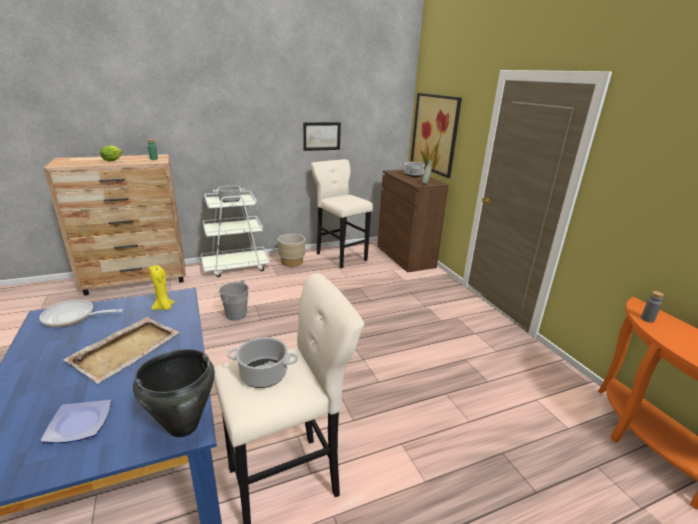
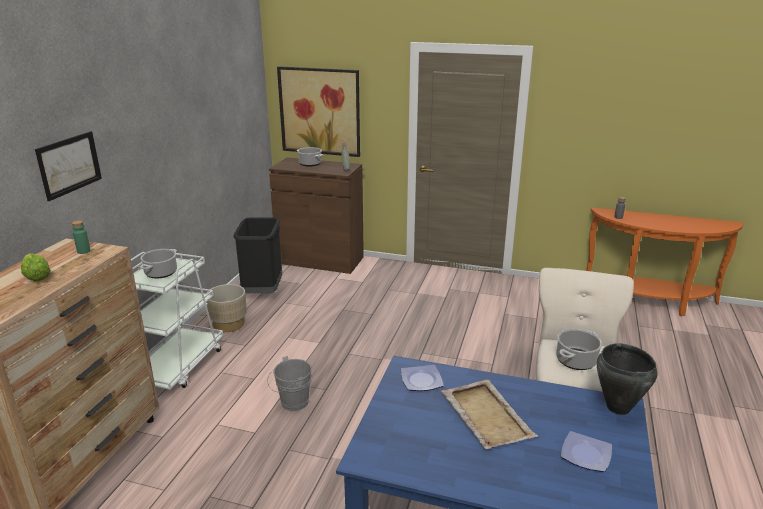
camera: 50 degrees left, 0 degrees up
(73, 317) = (386, 439): frying pan -> none
(164, 307) = (421, 381): yellow candle -> plate
(321, 136) = (205, 146): picture -> picture (69, 164)
(340, 256) = (262, 291): beige stool -> black trash can

